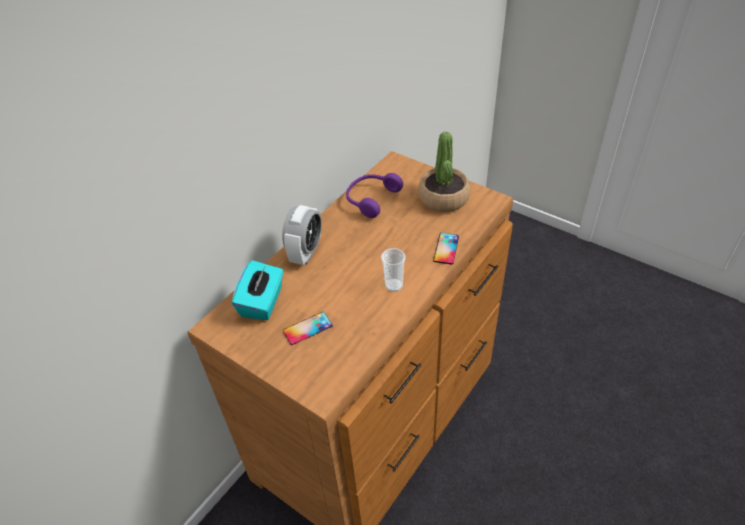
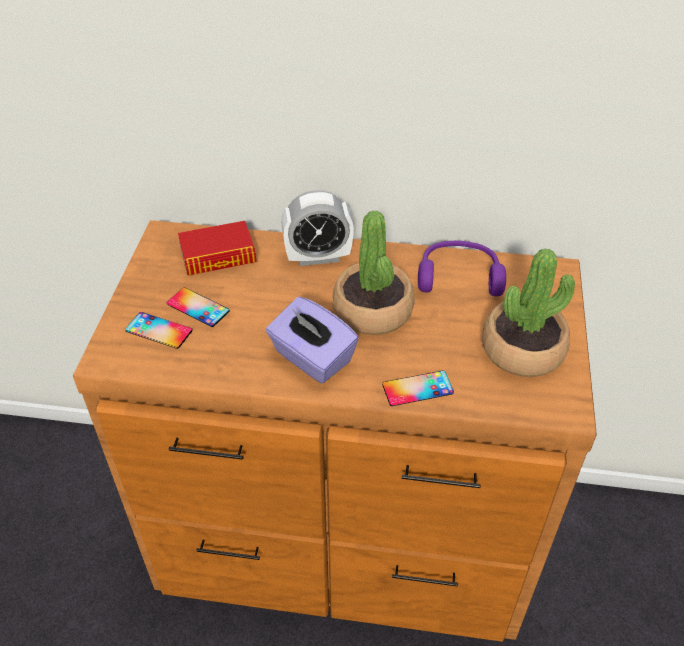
camera: 60 degrees right, 0 degrees up
(263, 302) = (218, 255): turquoise tissue box -> book
(315, 356) = (159, 330): none -> phone
(372, 244) = (373, 310): none -> potted plant
(394, 285) = (312, 358): cup -> purple tissue box

